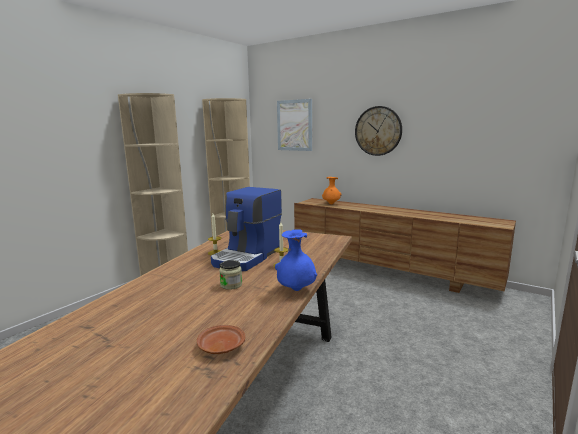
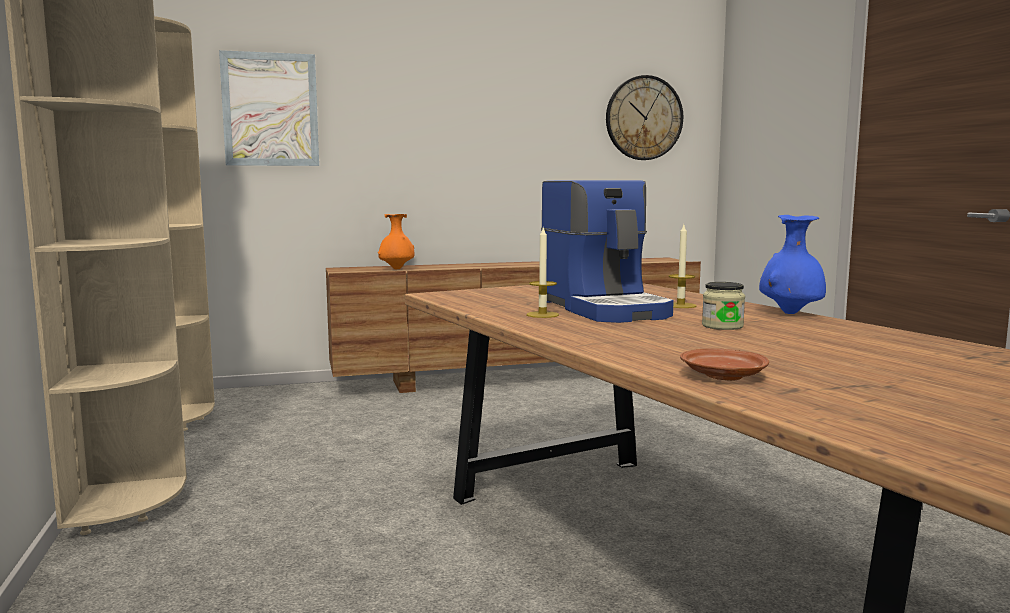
camera: 50 degrees left, 5 degrees down
(221, 346) = (944, 351): brown plate -> brown plate (722, 376)
(378, 131) = (461, 127): wall clock -> wall clock (644, 118)

